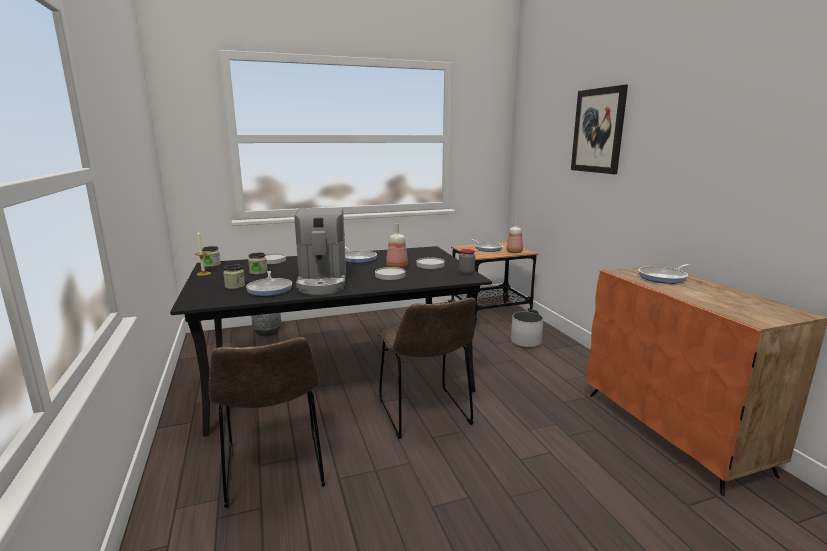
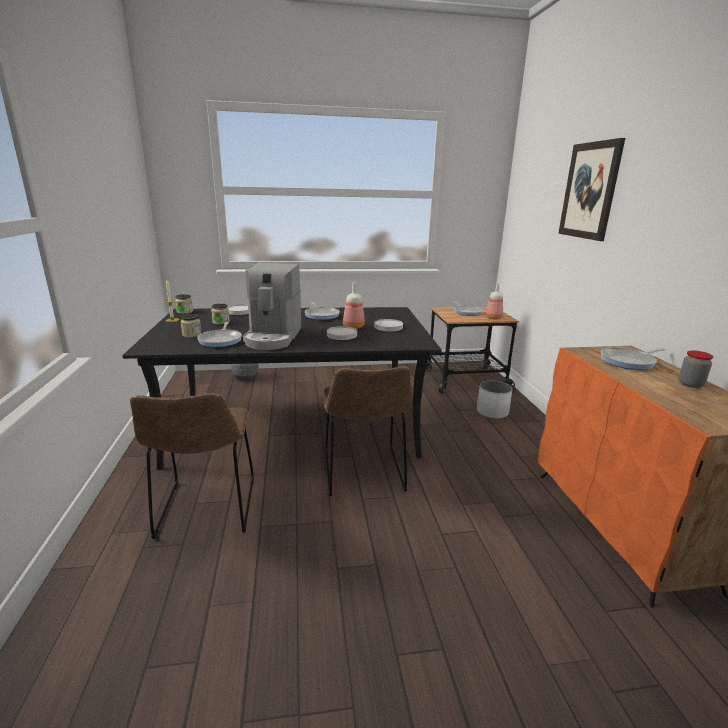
camera: 10 degrees right, 5 degrees up
(466, 273) = (420, 338): jar -> jar (690, 384)

